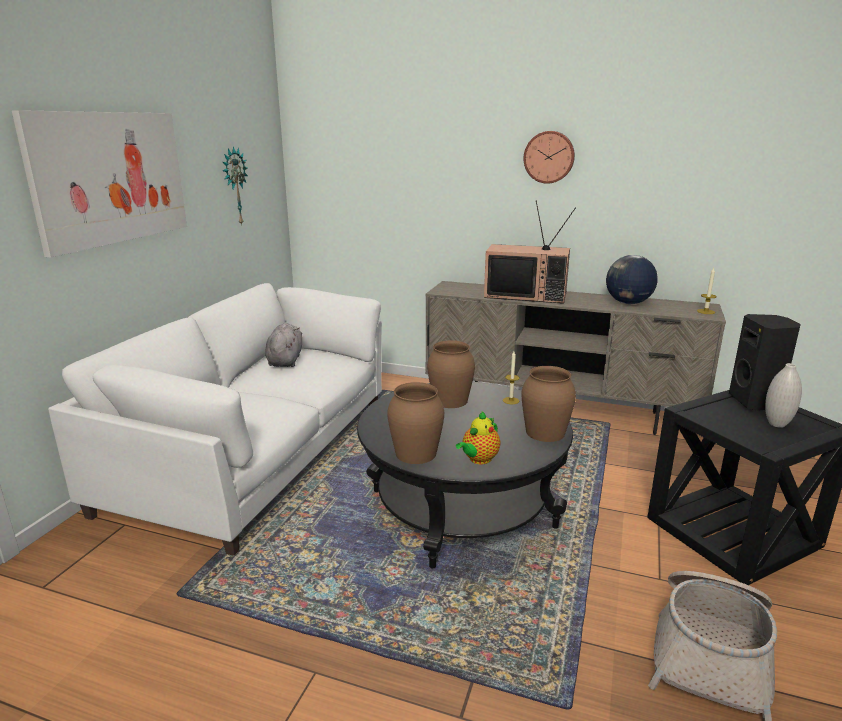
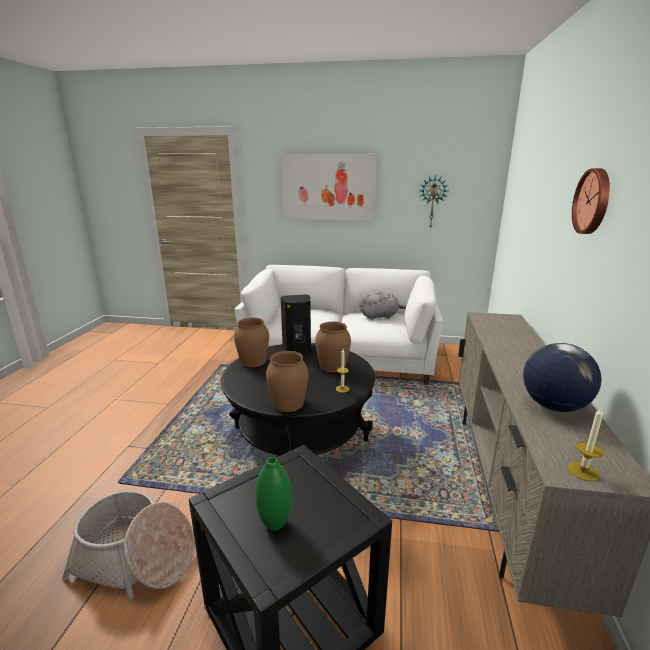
camera: 80 degrees right, 0 degrees up
(478, 459) = (245, 380): teapot -> none
(526, 295) = (513, 349): television -> none
(756, 402) = (334, 518): black speaker -> black speaker (297, 349)
(777, 424) = (275, 524): white vase -> green vase

